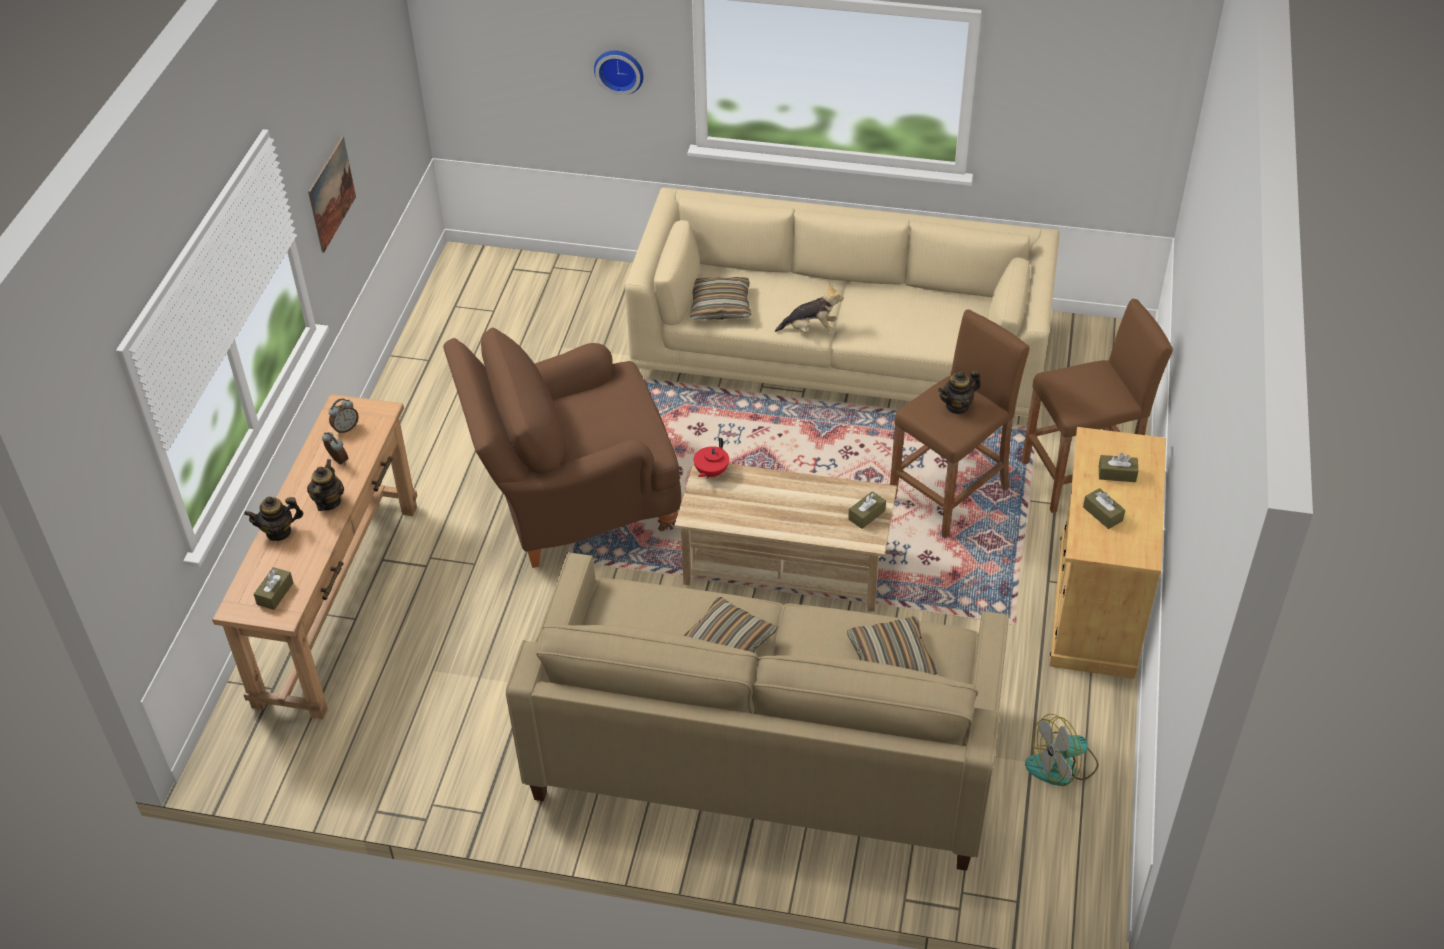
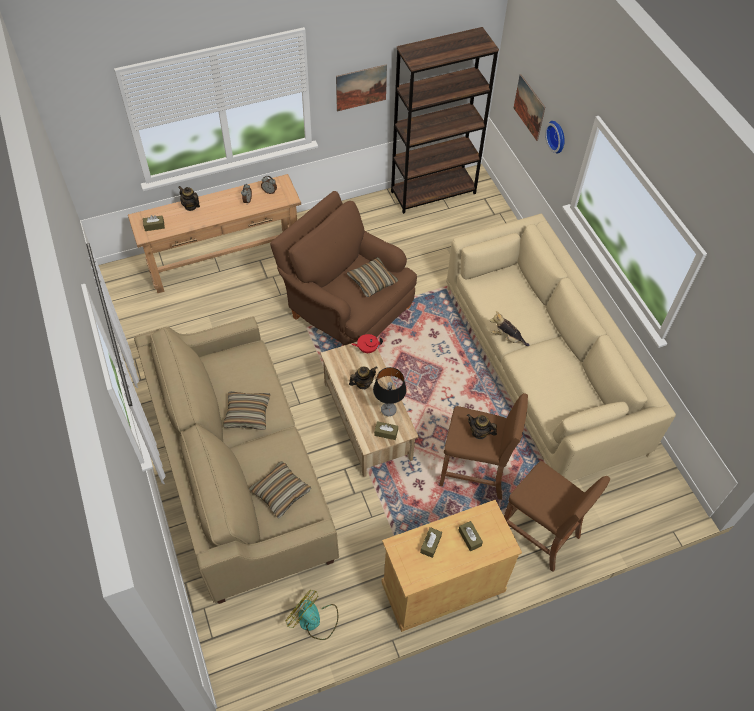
camera: 55 degrees right, 10 degrees up
(328, 502) = (219, 212): teapot -> teapot (363, 383)
(449, 312) = (433, 192): none -> brown bookcase
(532, 74) = (529, 107): none -> picture
(720, 306) = (490, 289): pillow -> pillow (372, 281)
(810, 329) = (507, 338): plush toy -> plush toy turned 150 degrees clockwise
(832, 496) = (388, 410): none -> table lamp

